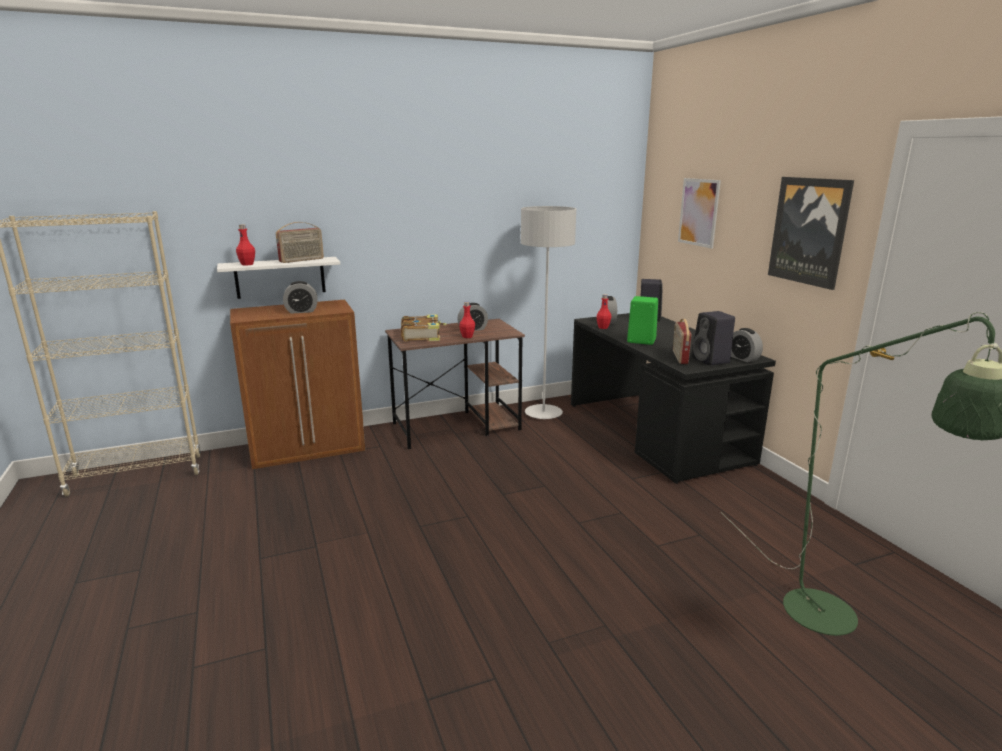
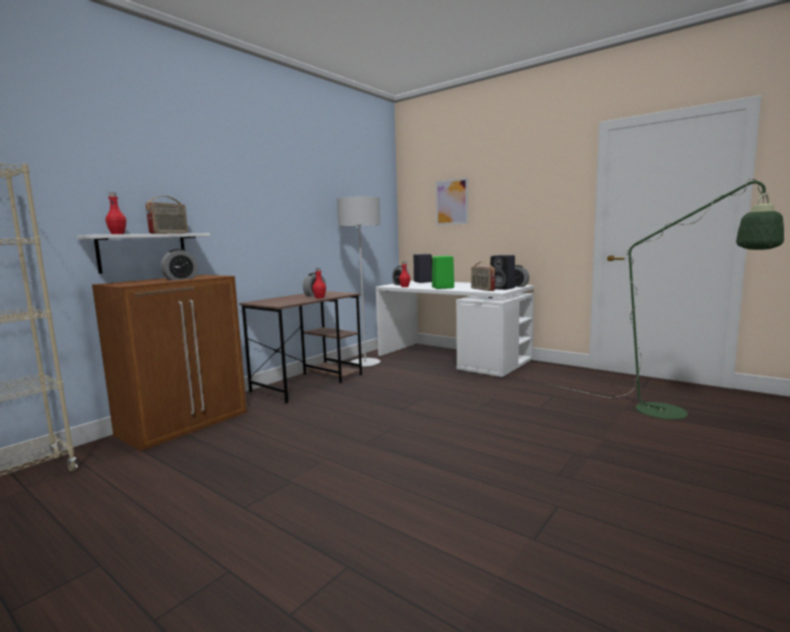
camera: 30 degrees left, 10 degrees down
(422, 335) = (280, 301): book -> none
(655, 432) = (453, 358): black desk -> white desk
(809, 231) = (545, 197): picture -> none

